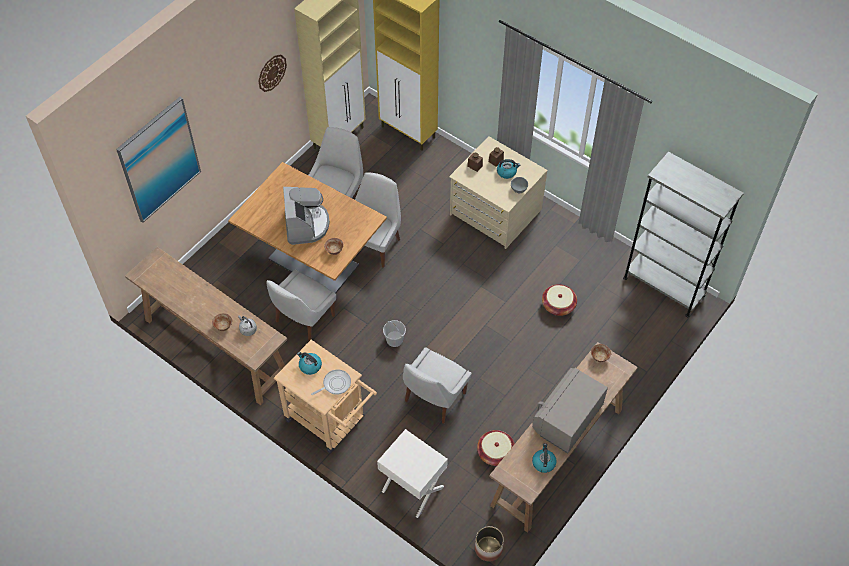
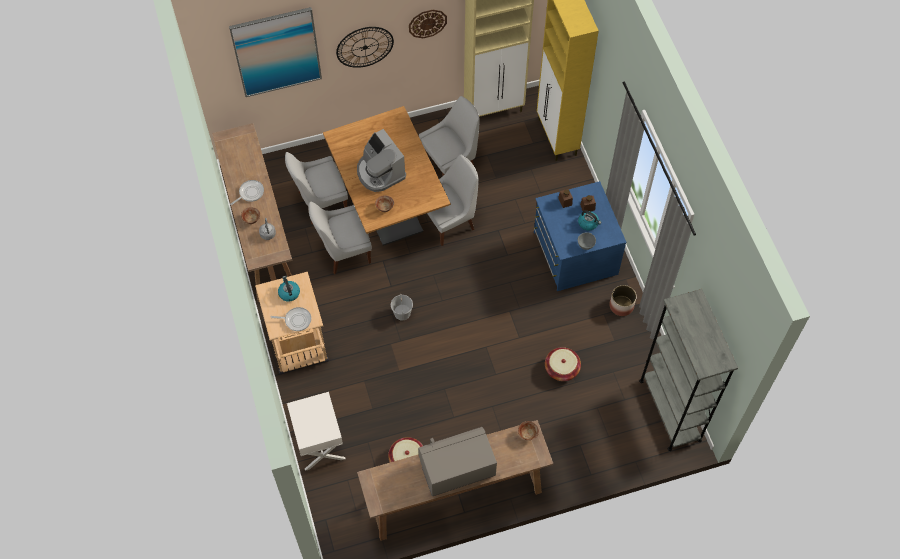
camera: 35 degrees right, 5 degrees up
(203, 305) = (250, 193): none -> frying pan
(228, 121) = (365, 47): none -> wall clock
(306, 225) = (380, 172): coffee machine -> coffee machine turned 120 degrees clockwise
(433, 399) = (394, 382): white chair -> white chair (320, 203)
(488, 548) = (340, 532): planter -> planter (621, 305)
(495, 212) = (574, 253): beige dresser -> blue dresser
(543, 462) = (407, 491): kettle -> none

